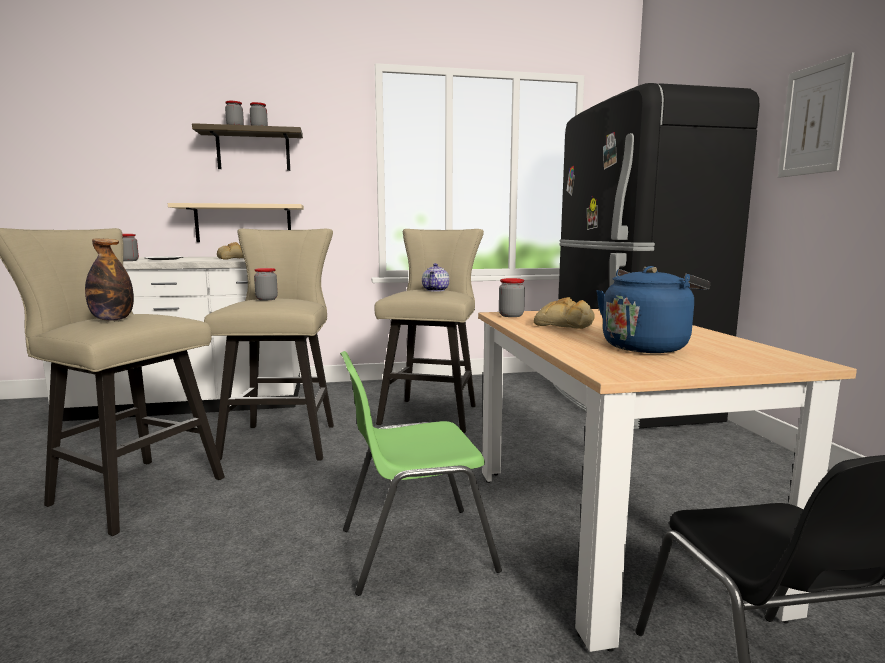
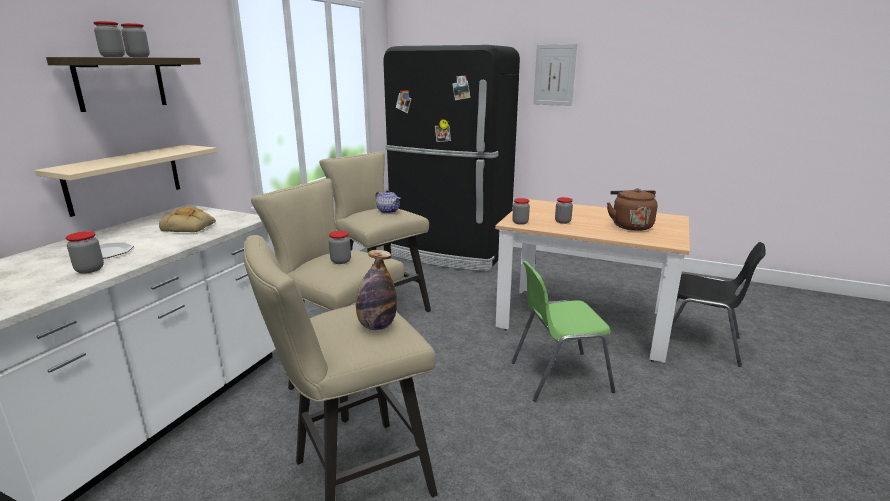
camera: 55 degrees left, 10 degrees up
(413, 549) = (558, 376): green chair -> green chair turned 60 degrees clockwise
(565, 324) = (562, 221): bread -> jar
(647, 346) = (630, 225): blue kettle -> brown kettle

